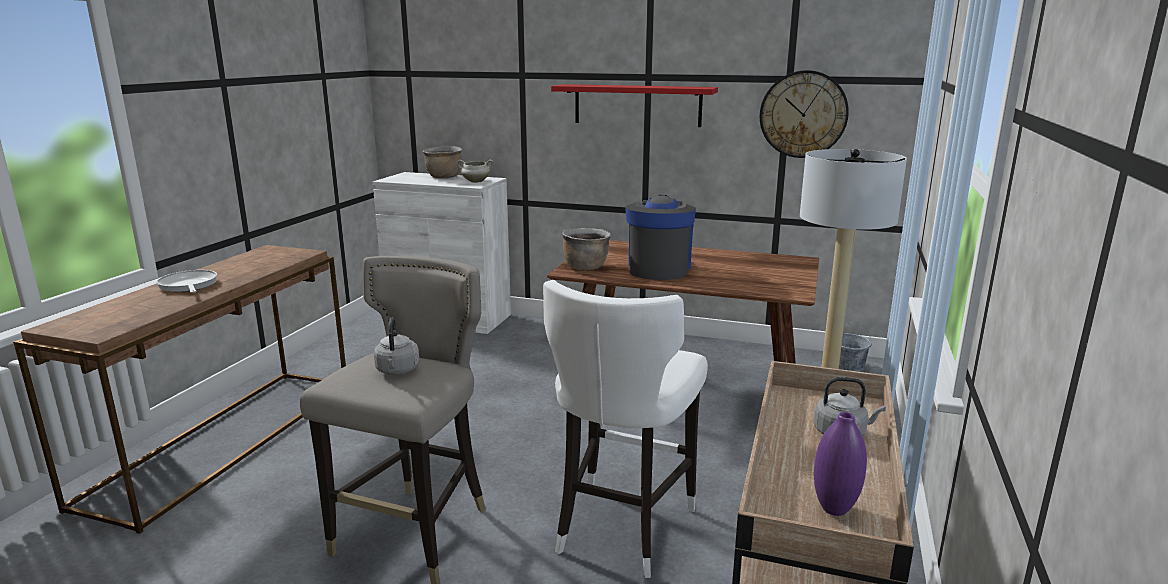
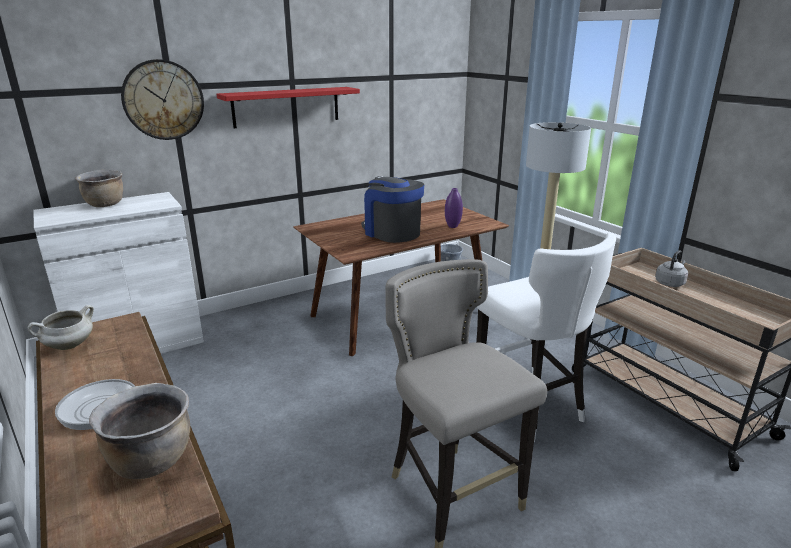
camera: 50 degrees left, 5 degrees up
(397, 371) = (465, 366): grey kettle -> none
(475, 182) = (155, 201): white cooking pot -> white cooking pot (69, 346)
(586, 267) = (351, 247): brown cooking pot -> brown cooking pot (151, 460)
(803, 114) = (402, 102): wall clock -> wall clock (163, 100)
(834, 509) = (745, 314): purple vase -> purple vase (452, 226)

